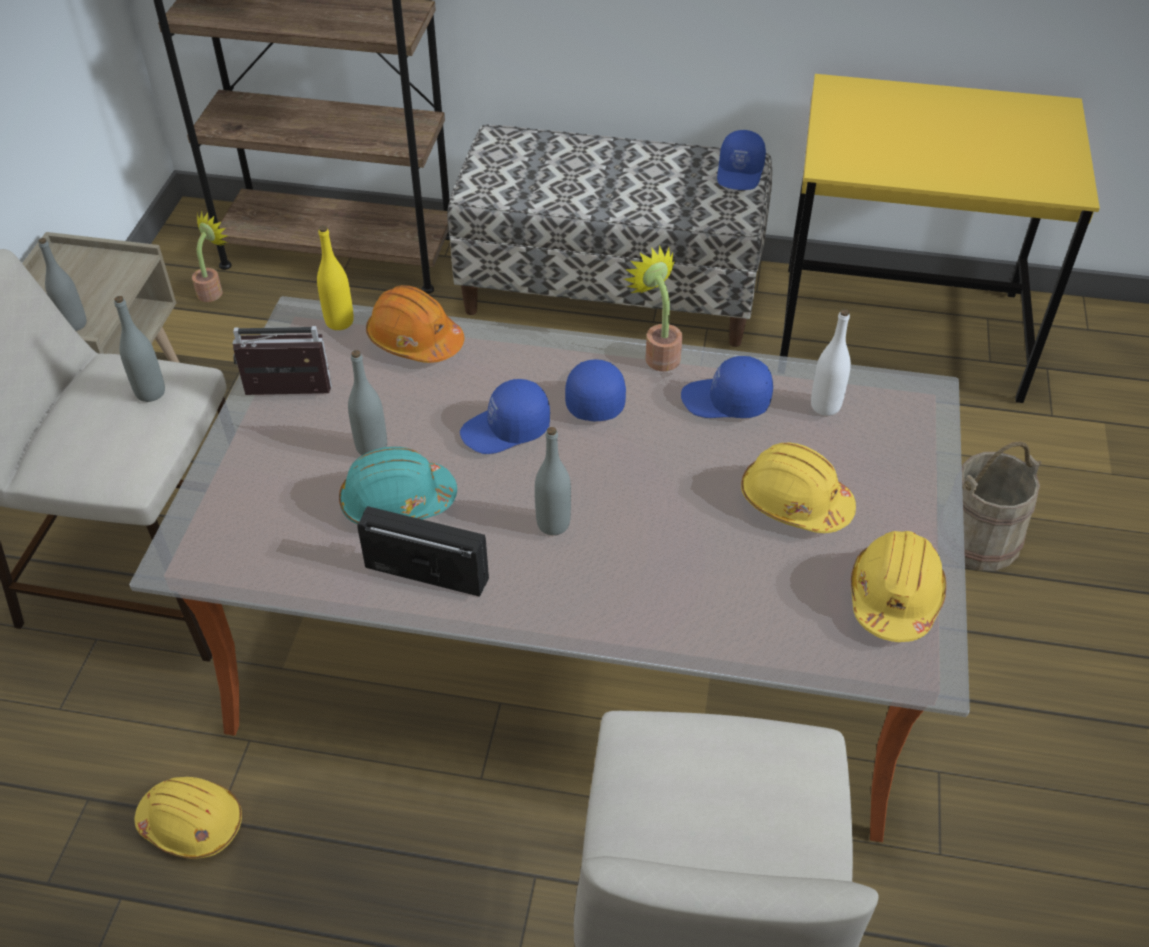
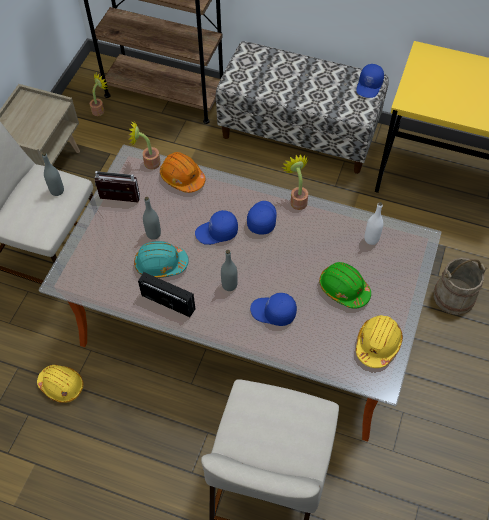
camera: 10 degrees right, 10 degrees up
(74, 324) = (28, 138): grey bottle -> none
(339, 322) = (148, 162): yellow bottle -> potted plant
(726, 401) = (324, 230): blue cap -> blue cap (273, 312)
(794, 502) = (343, 289): yellow hard hat -> green hard hat

